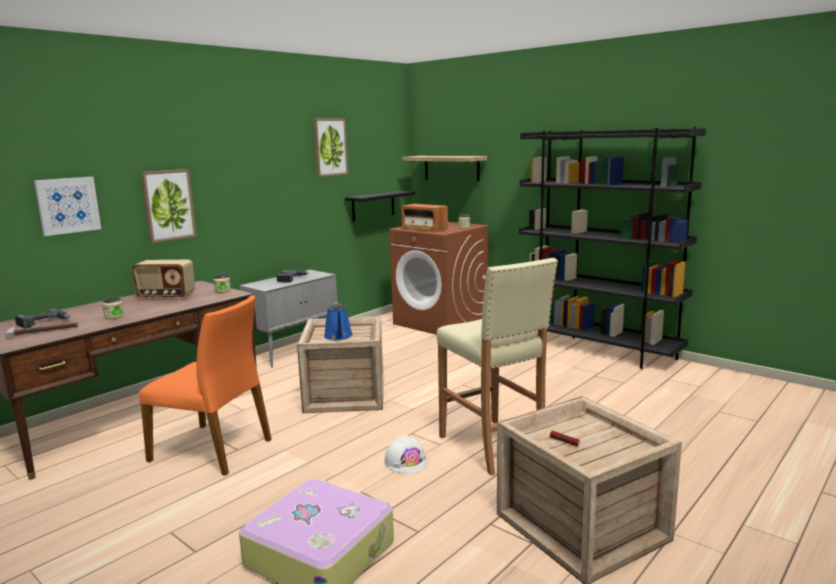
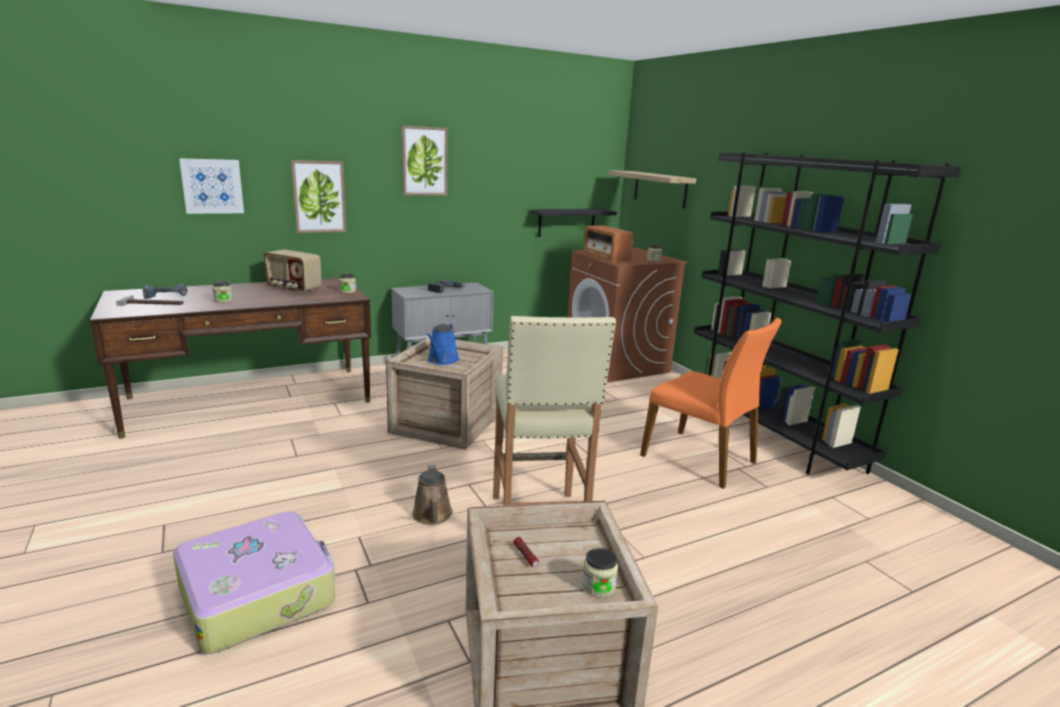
camera: 20 degrees right, 5 degrees up
(213, 449) = (277, 450): orange chair -> orange chair (700, 459)
(330, 147) = (517, 151): picture -> picture (424, 161)
(406, 462) = (432, 516): white hard hat -> brown watering can
(629, 445) = (598, 586): none -> jar

